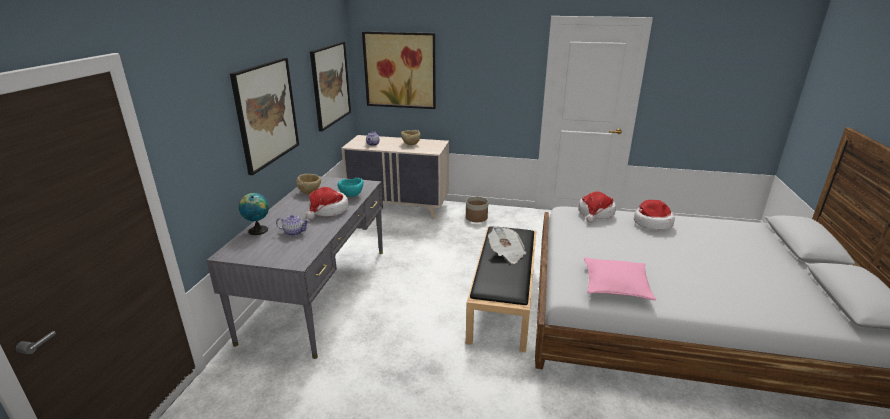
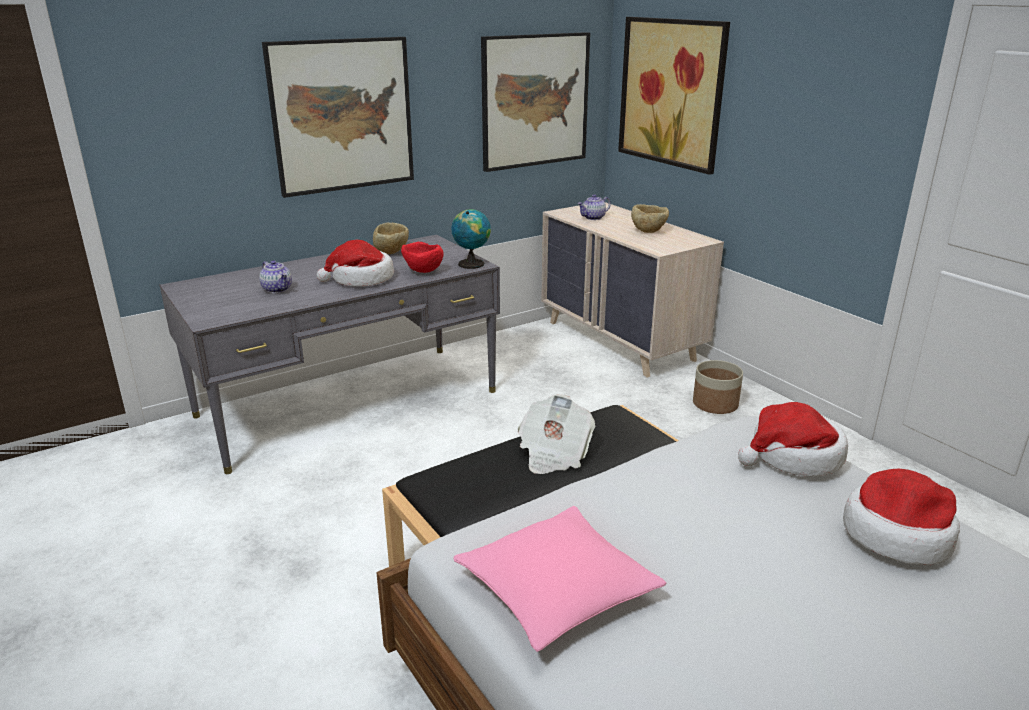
camera: 45 degrees right, 0 degrees up
(258, 230) = (256, 273): globe -> globe (471, 263)
(351, 196) = (422, 272): turquoise bowl -> red bowl

